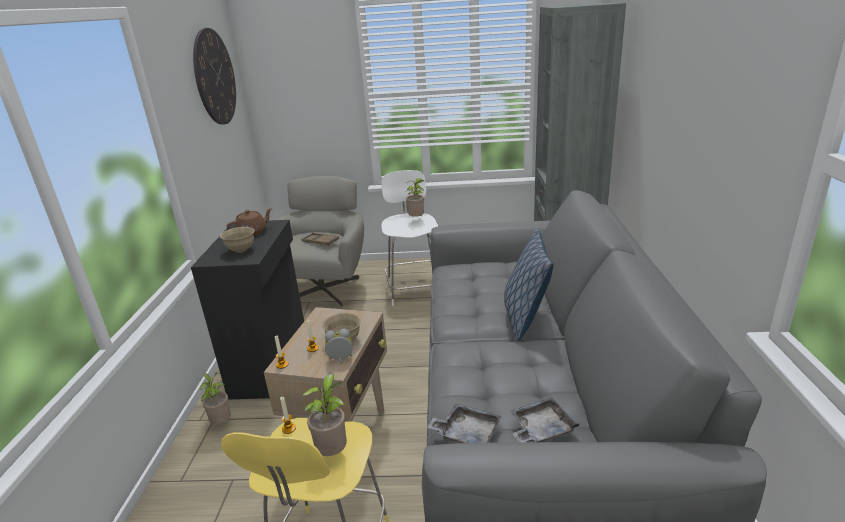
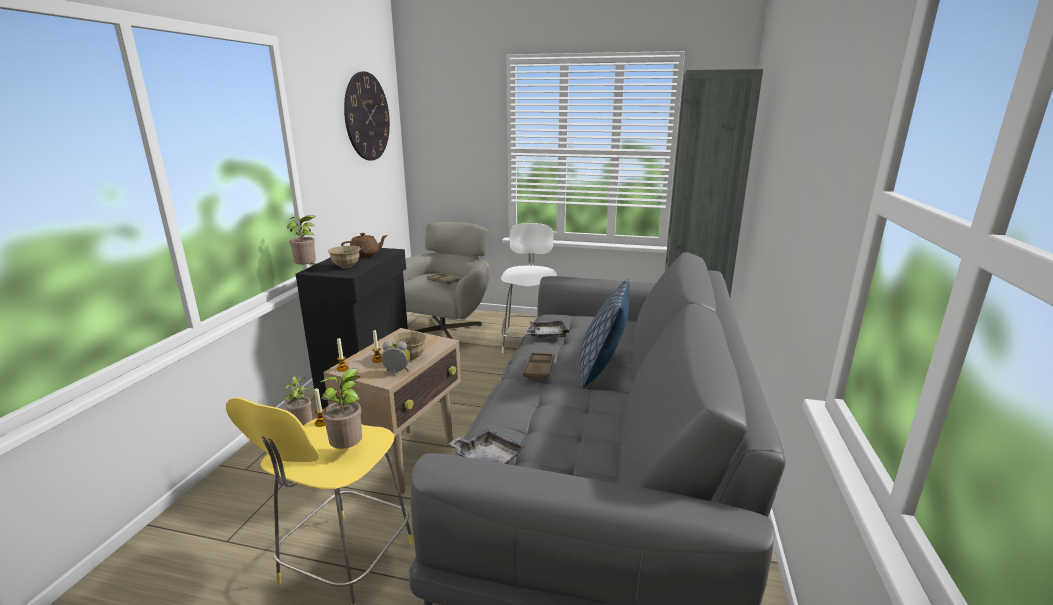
camera: 10 degrees right, 5 degrees down
(417, 219) = (538, 271): potted plant -> potted plant (308, 269)
(467, 328) = (539, 369): none -> brown tray
(541, 429) = (563, 467): grey tray -> grey tray (546, 335)

